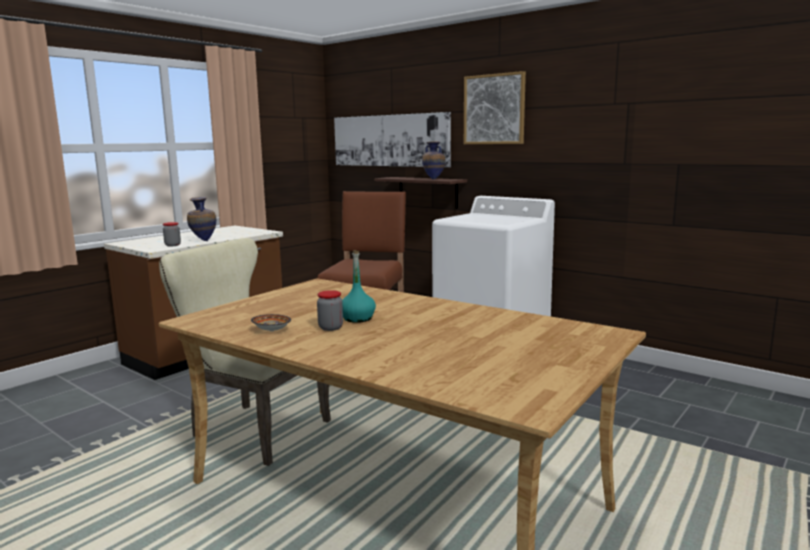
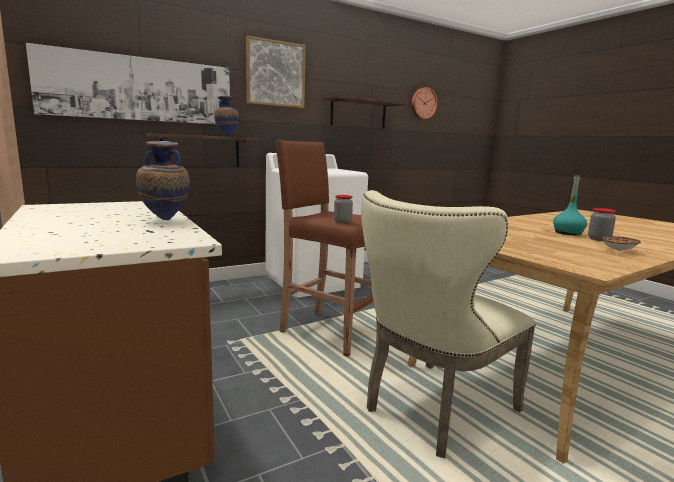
camera: 70 degrees left, 0 degrees up
(172, 245) = (169, 232): jar -> jar (342, 221)
(601, 144) = (358, 113): none -> shelf
(733, 117) = (423, 103): none -> wall clock

